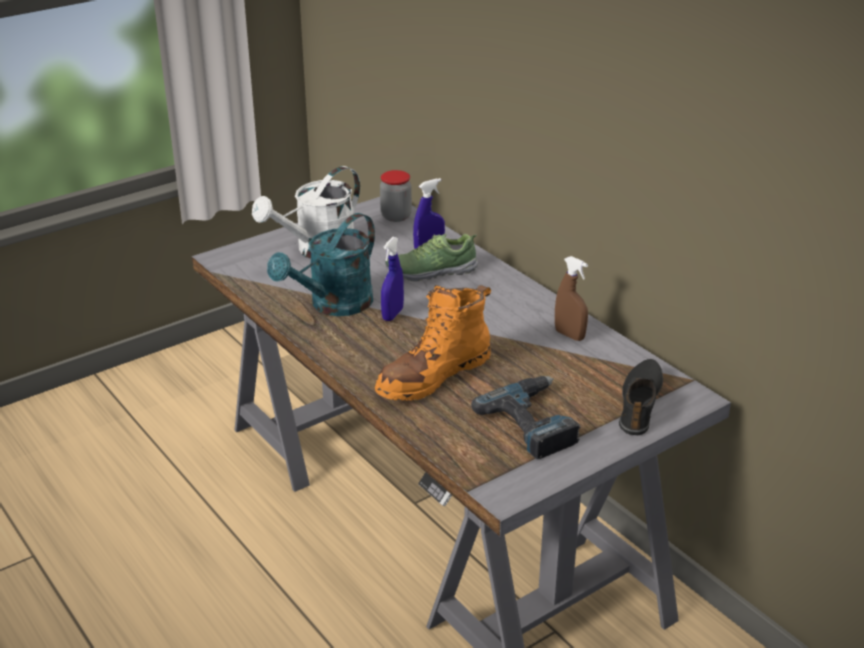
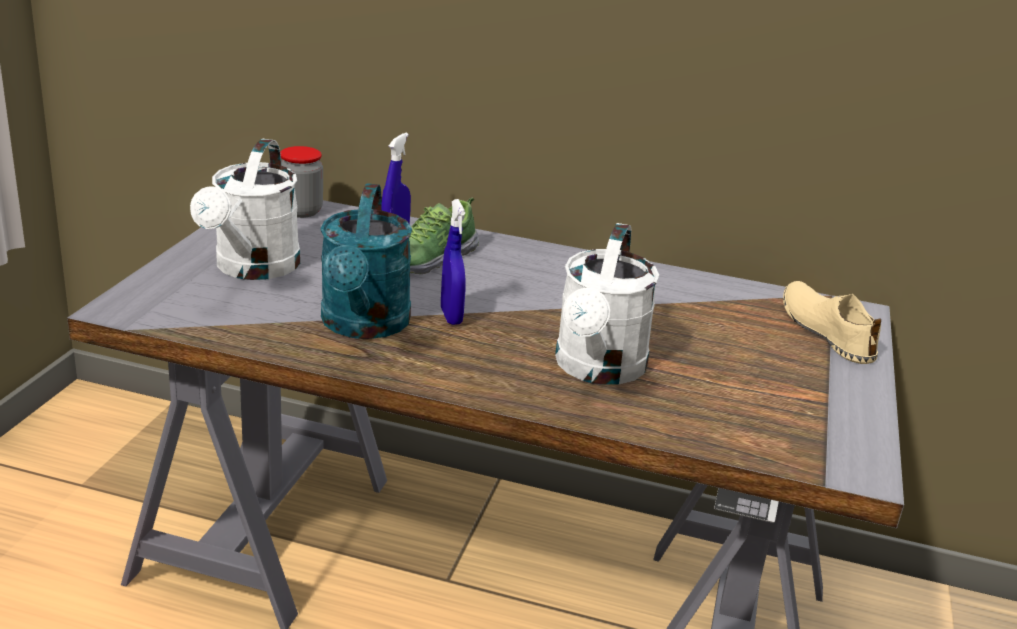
camera: 40 degrees left, 5 degrees down
(433, 376) = (597, 370): orange boot -> white watering can
(535, 422) = (770, 383): power drill -> none
(569, 335) = (665, 285): brown spray bottle -> none
(641, 403) = (826, 330): black shoe -> beige shoe

